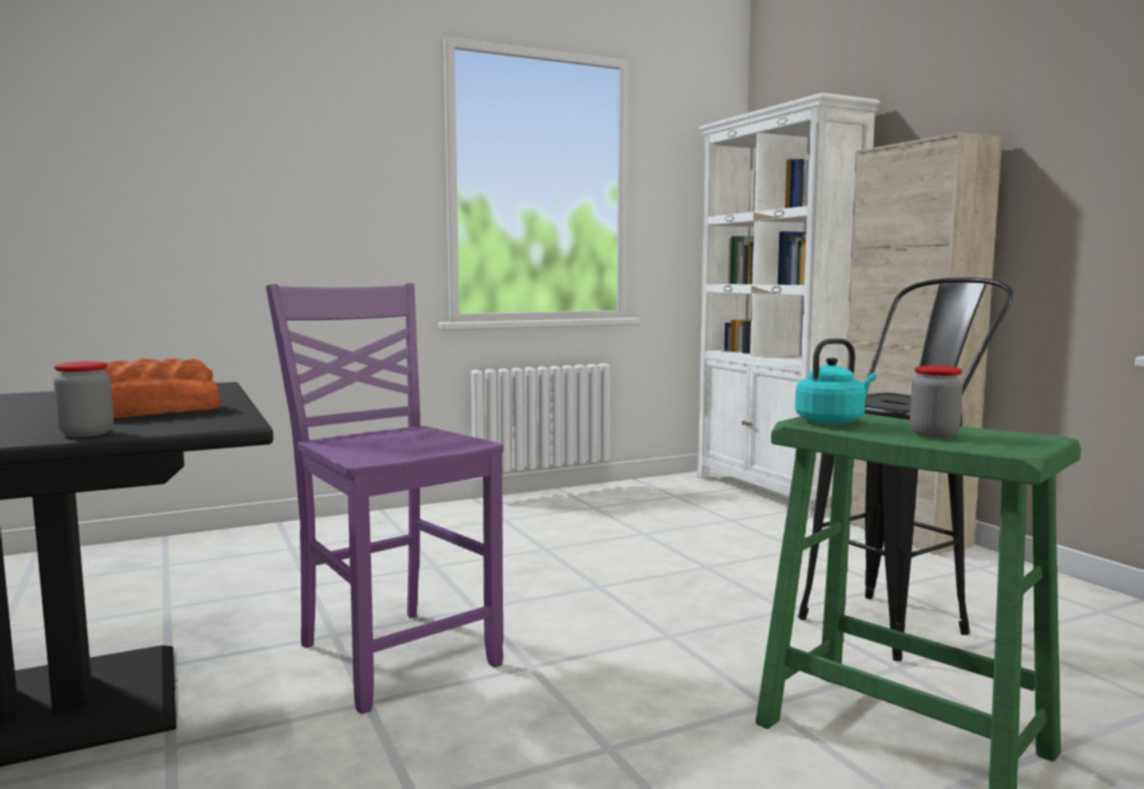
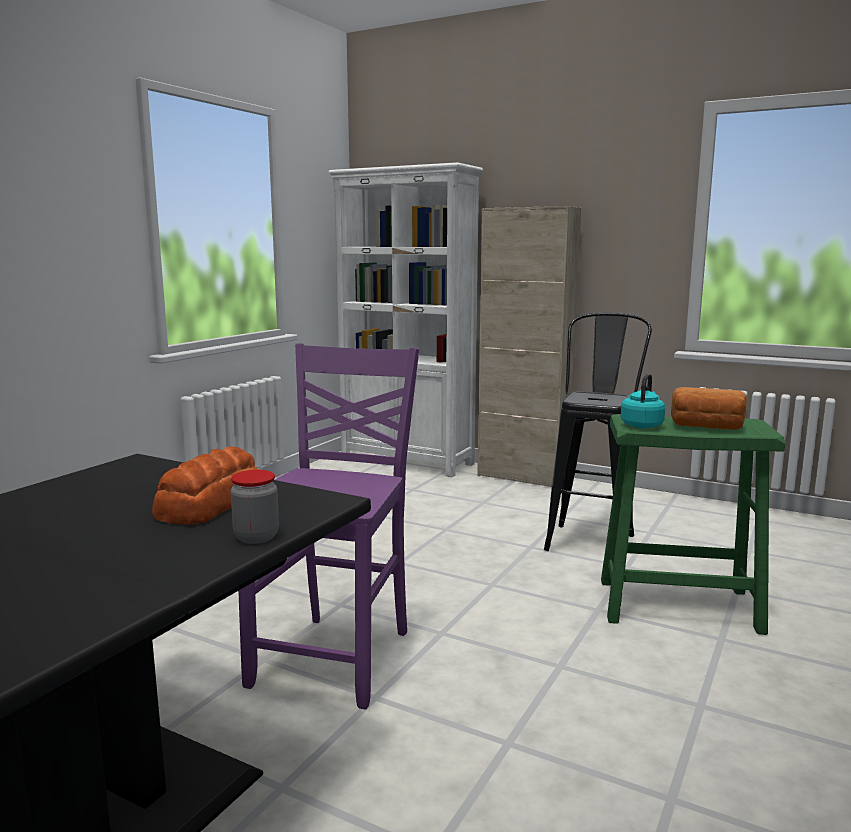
camera: 35 degrees left, 5 degrees up
(394, 654) = (336, 657): purple chair -> purple chair turned 90 degrees clockwise
(934, 434) = (707, 427): jar -> bread

